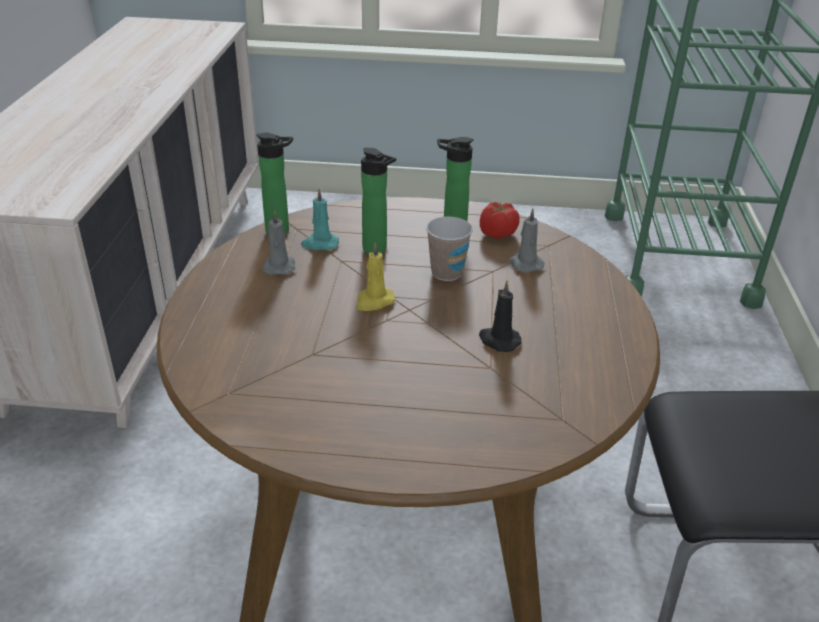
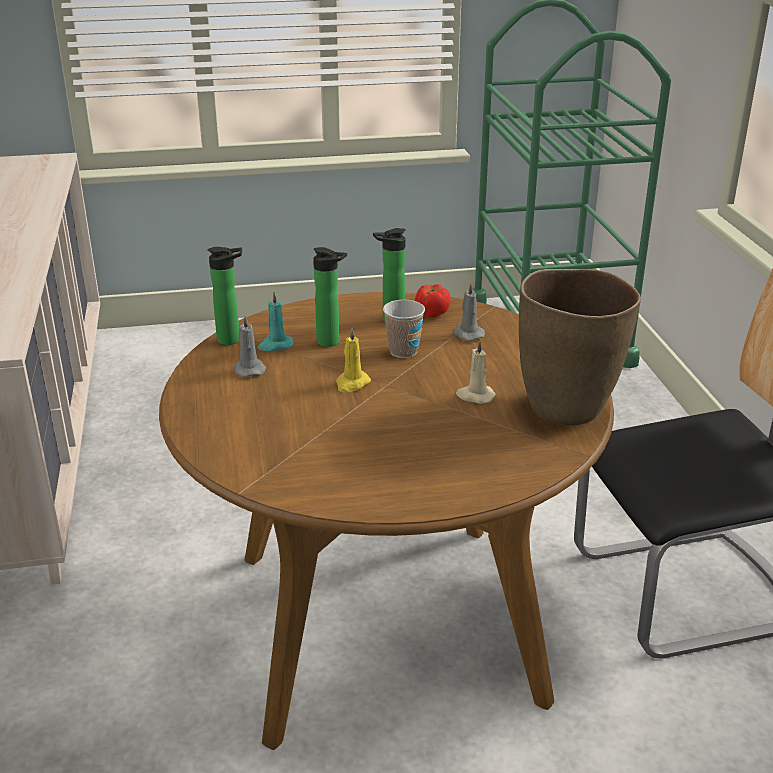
camera: 15 degrees left, 5 degrees down
(498, 340) = (474, 396): black candle -> beige candle
(597, 375) = (566, 408): none -> brown vase

